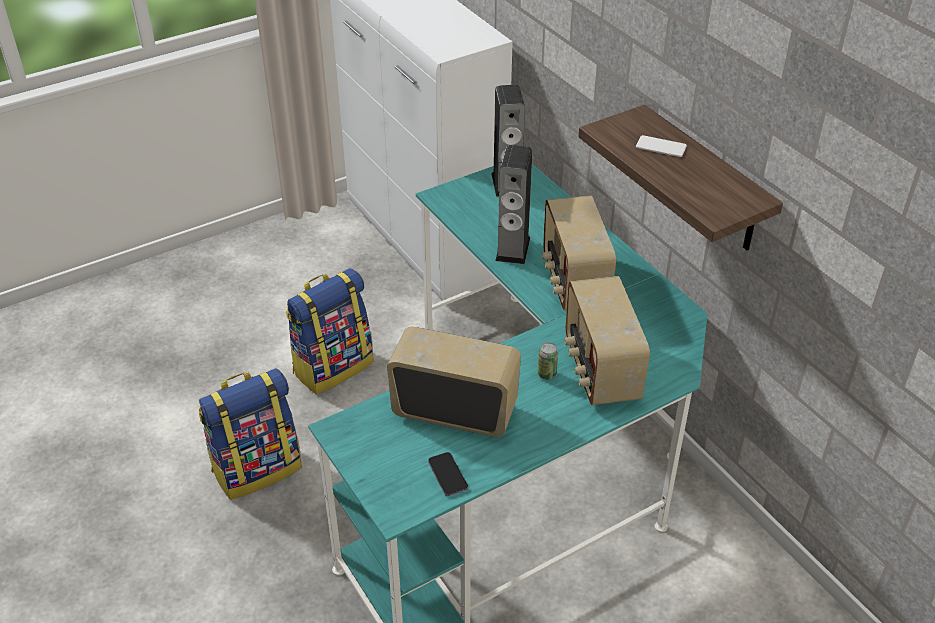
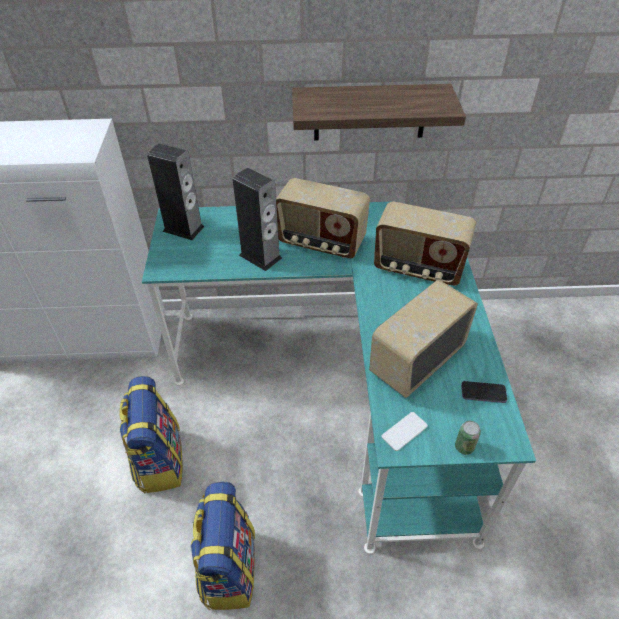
camera: 60 degrees left, 5 degrees up
(546, 374) = (407, 295): can -> can (464, 447)
(661, 147) = (352, 99): phone -> phone (404, 431)

